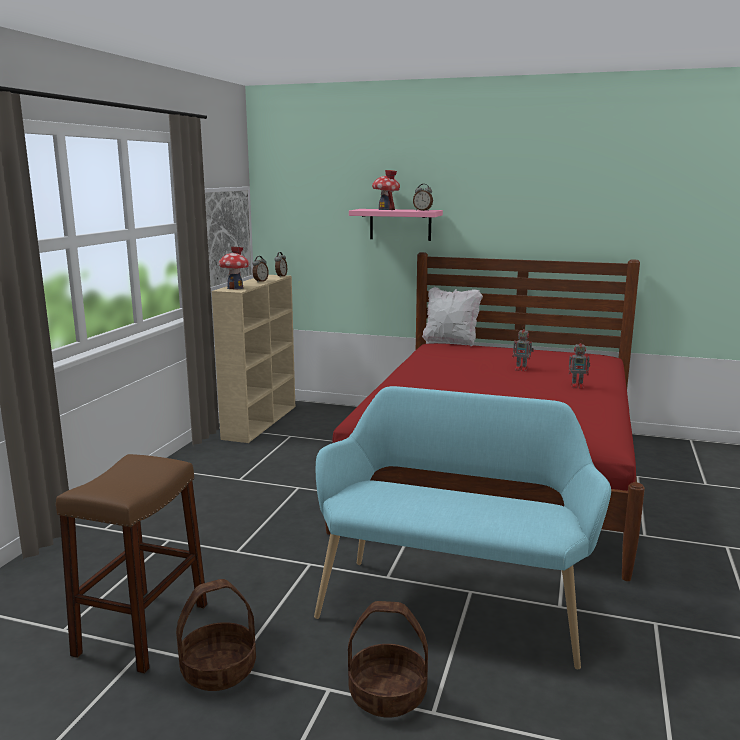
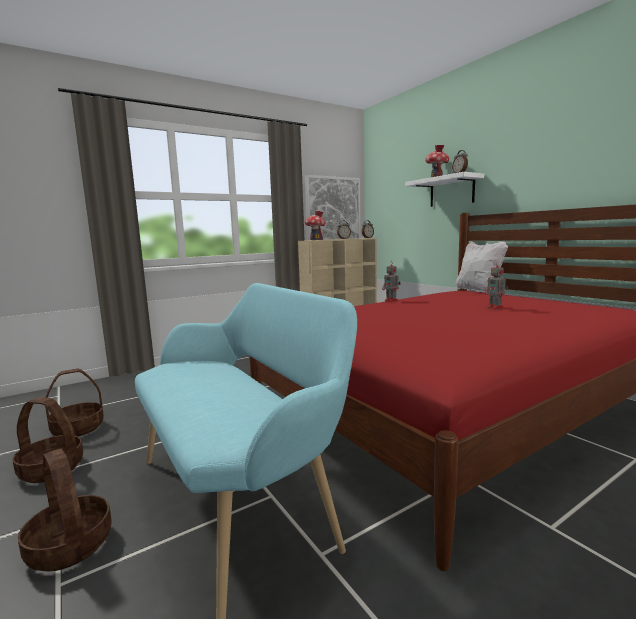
camera: 40 degrees right, 5 degrees down
(142, 629) = (78, 428): brown stool -> basket
(400, 224) = (451, 191): pink shelf -> white shelf
(577, 386) = (527, 324): toy robot -> toy robot (391, 301)

